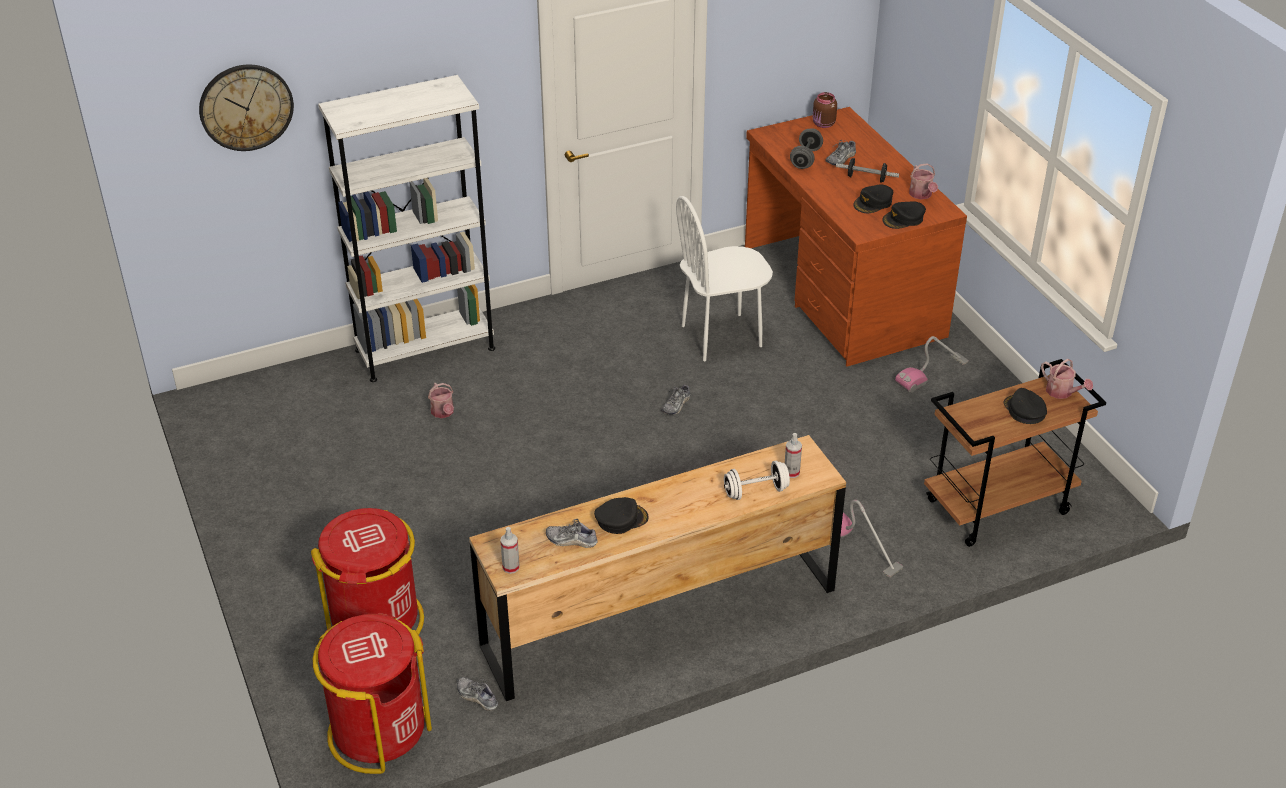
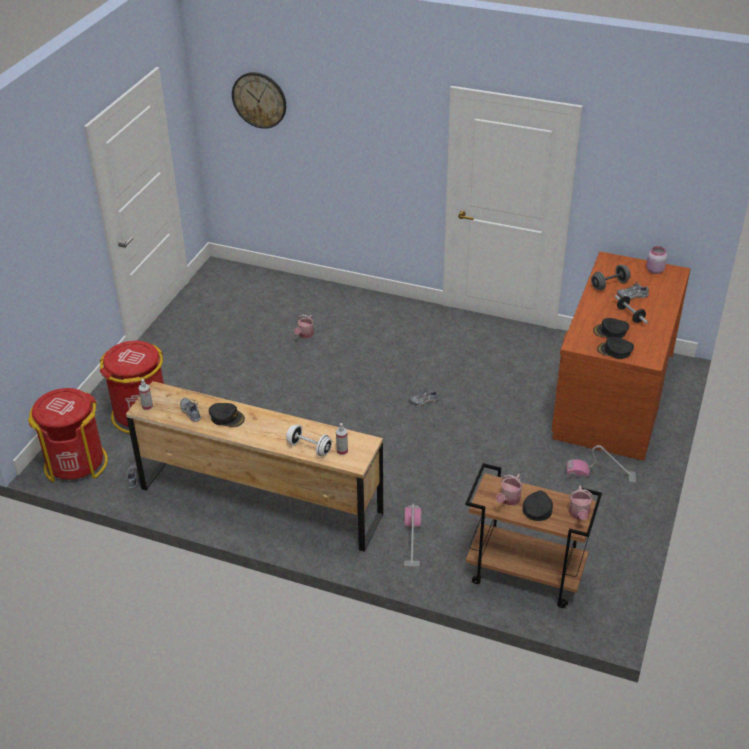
camera: 45 degrees right, 0 degrees up
(425, 349) = (340, 298): white bookcase -> none
(721, 336) = (503, 379): white chair -> none
(823, 124) = (654, 270): brown jar -> pink jar
(921, 195) = (650, 343): watering can -> watering can (508, 500)

